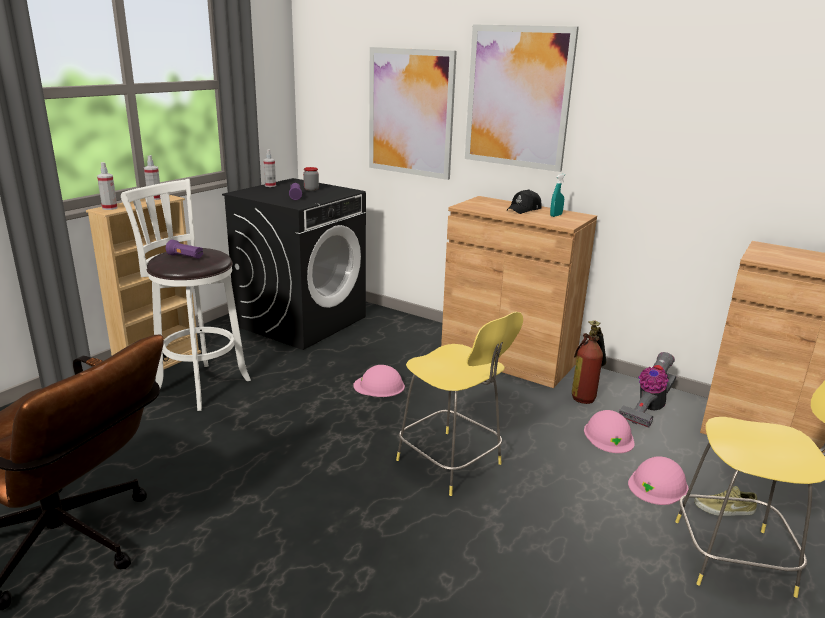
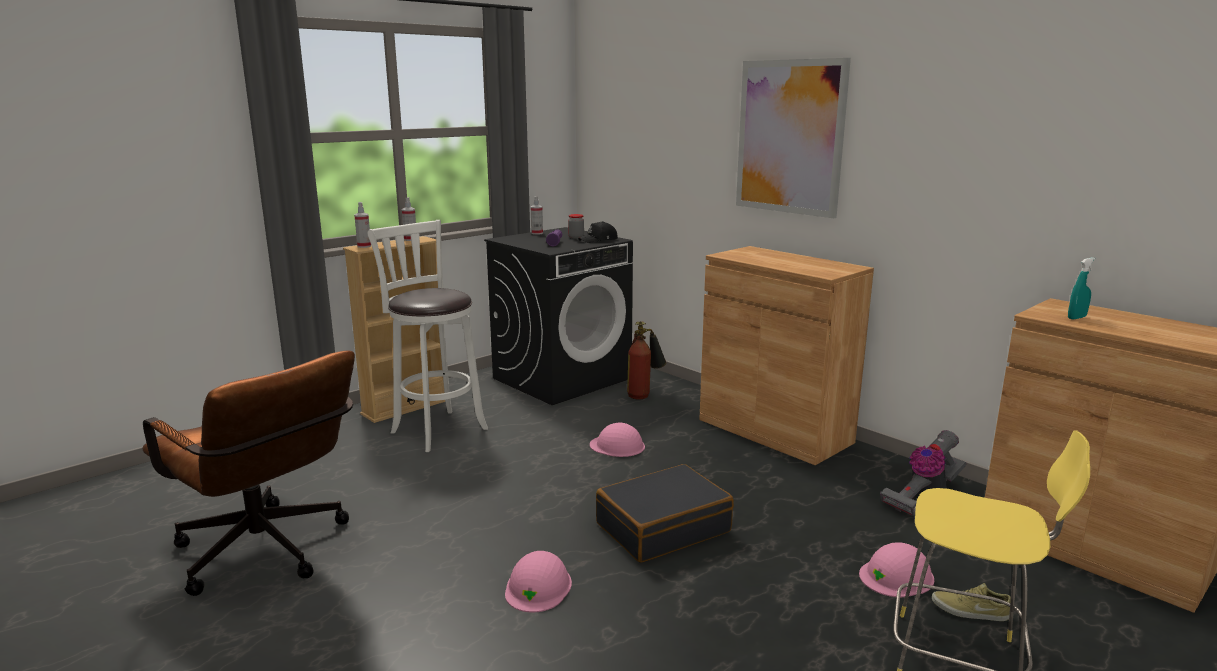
camera: 15 degrees right, 5 degrees down
(185, 257) = (425, 295): purple flashlight -> none
(410, 113) = (683, 157): picture -> none
(451, 464) = (662, 527): yellow stool -> black suitcase
(524, 209) = (790, 260): black cap -> black cap (599, 240)
(556, 215) = (822, 266): turquoise spray bottle -> turquoise spray bottle (1076, 318)
(586, 395) = (852, 476): fire extinguisher -> fire extinguisher (645, 394)
(609, 436) = (860, 520): pink hard hat -> pink hard hat (538, 587)

